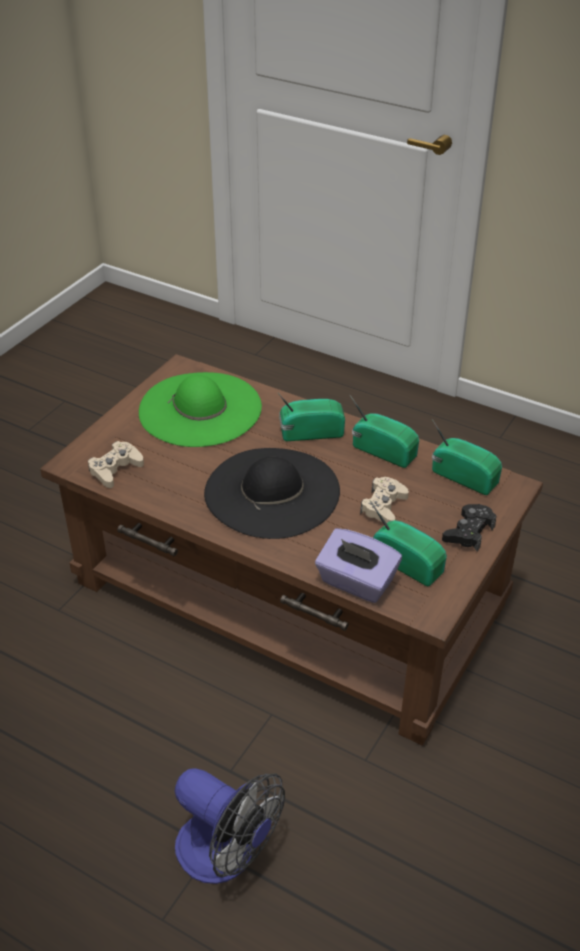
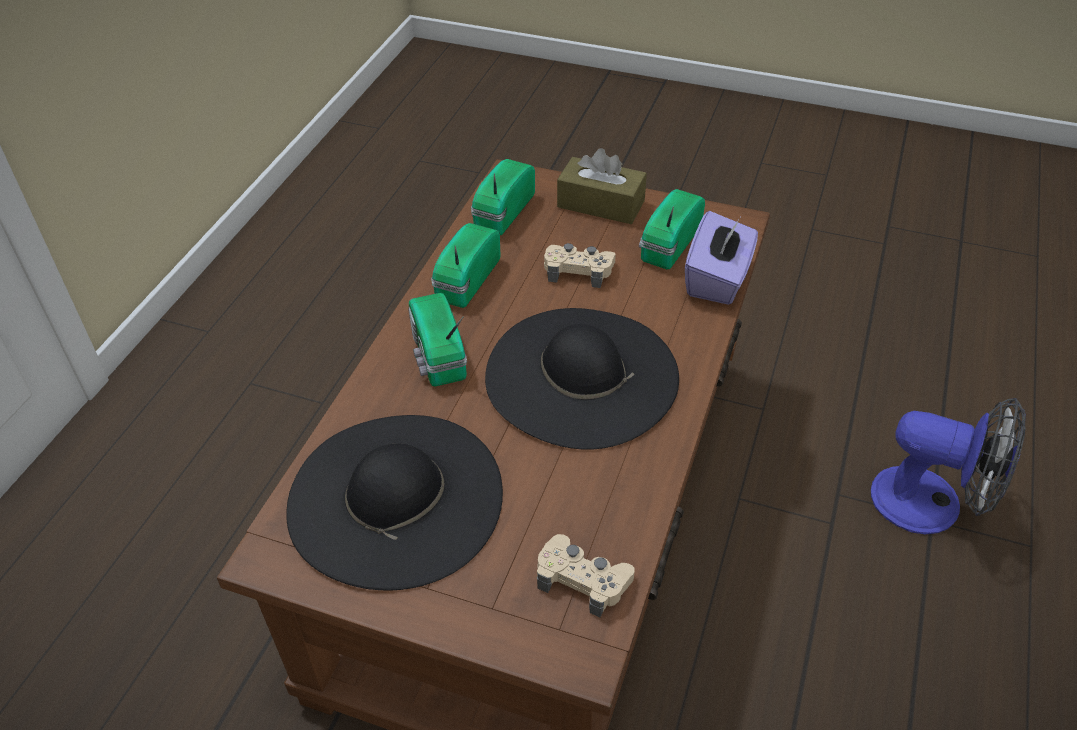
camera: 100 degrees left, 5 degrees up
(200, 409) = (395, 498): green hat -> black hat
(227, 855) = (932, 505): fan -> fan turned 90 degrees clockwise
(469, 532) = (601, 204): black game controller -> brown tissue box

